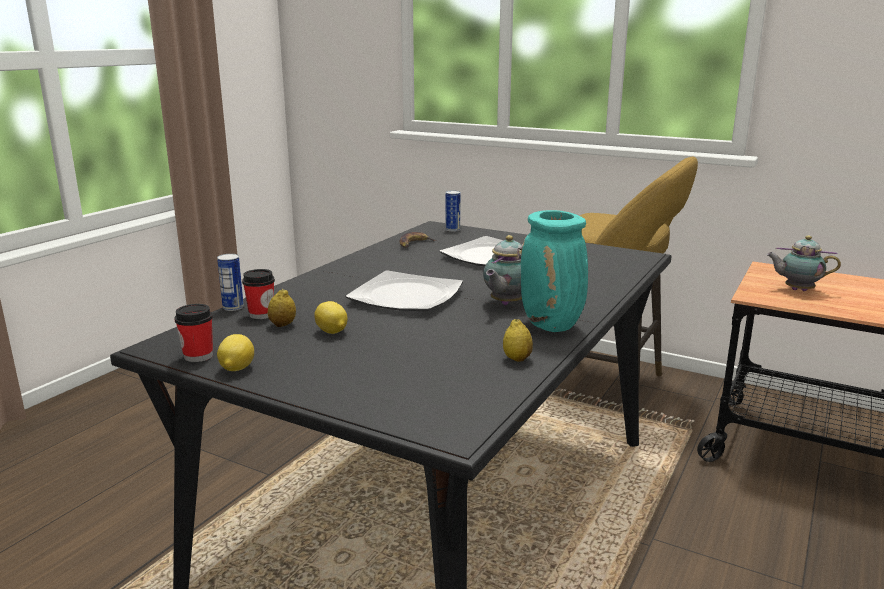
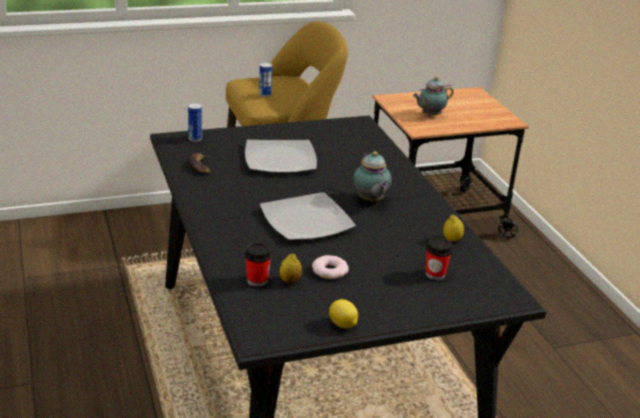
camera: 50 degrees left, 10 degrees up
(198, 356) = (301, 330): cup -> cup (435, 274)
(233, 307) = (224, 284): can -> can (265, 95)
(332, 332) = (330, 271): lemon -> donut
(552, 326) = (423, 207): turquoise vase -> none

